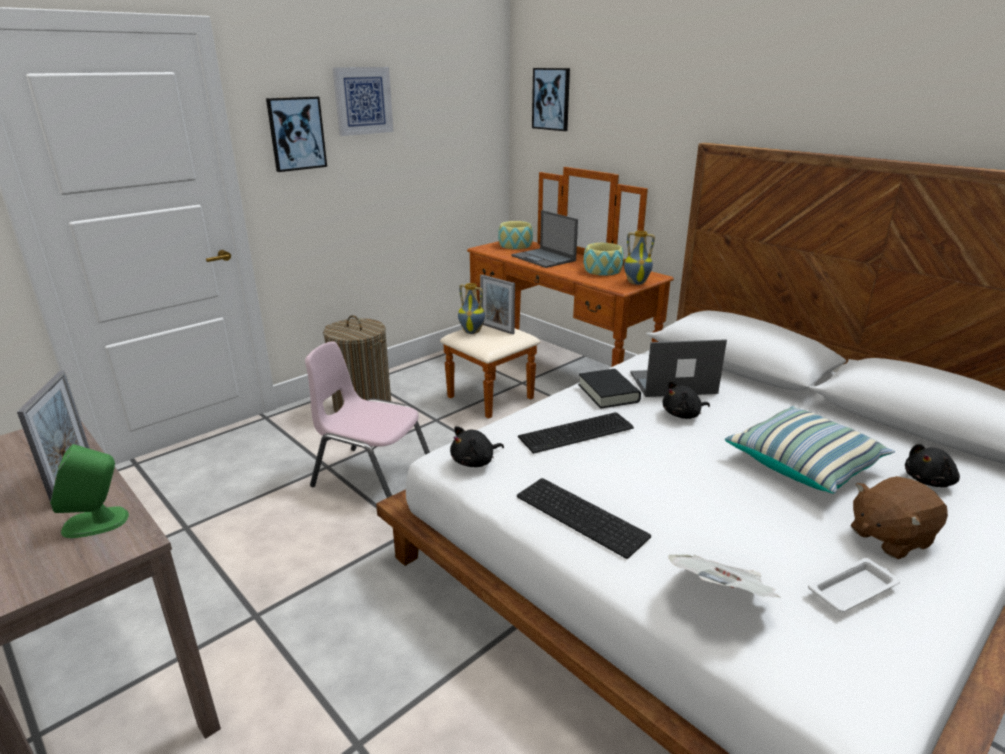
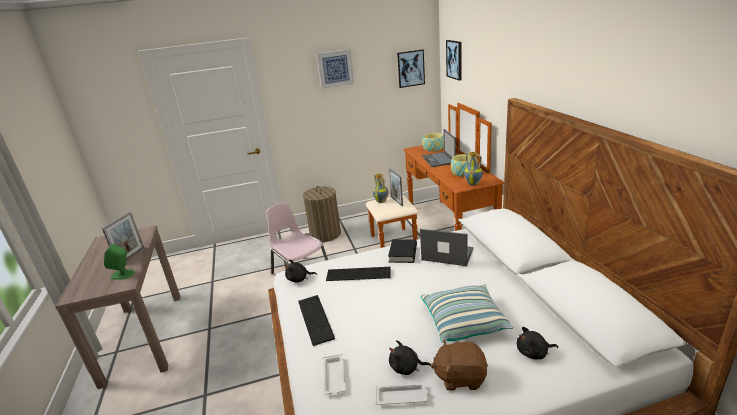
camera: 30 degrees right, 0 degrees up
(296, 133) = (296, 89): picture -> picture (410, 68)
(683, 415) = (429, 275): black plush toy -> black plush toy (406, 368)
(721, 596) = (334, 377): newspaper -> white tray

